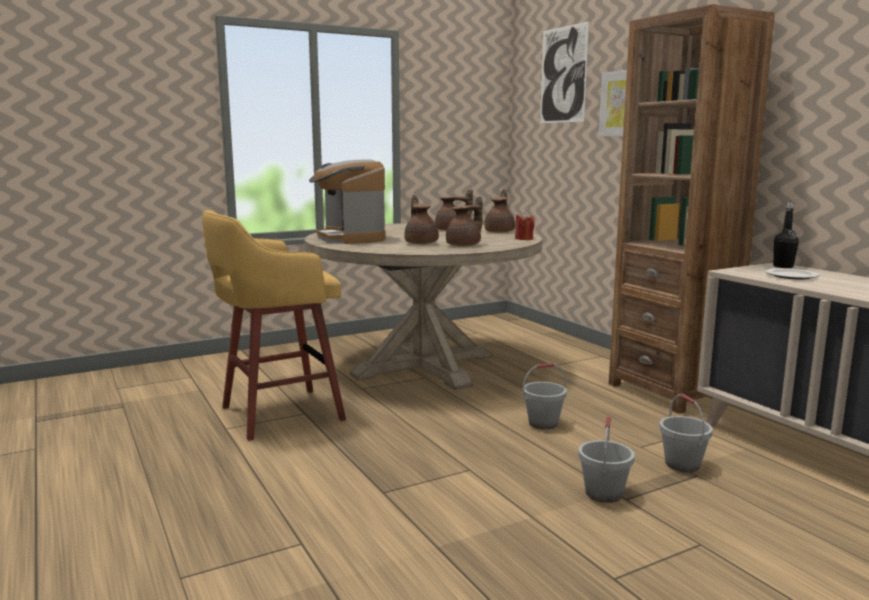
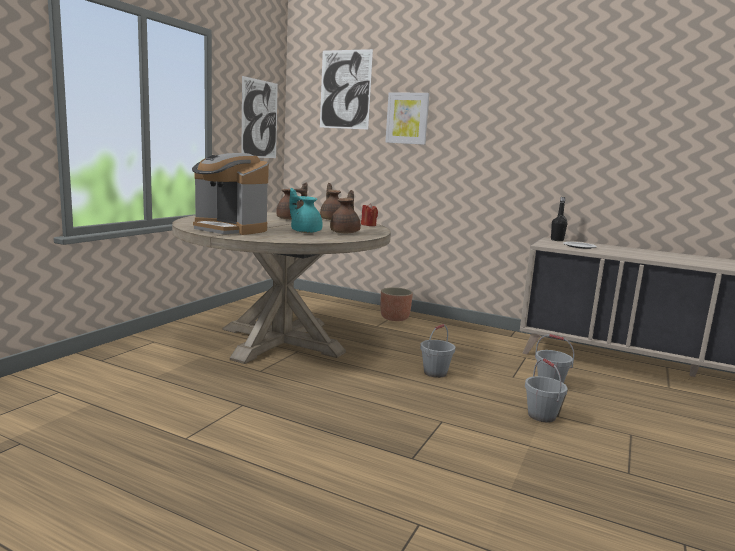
camera: 35 degrees left, 0 degrees up
(277, 414) = (217, 411): yellow stool -> none
(421, 243) = (305, 231): brown teapot -> turquoise teapot
(470, 119) = (259, 119): none -> picture
(590, 360) = (394, 318): none -> planter
(670, 391) = (473, 333): brown bookcase -> none

